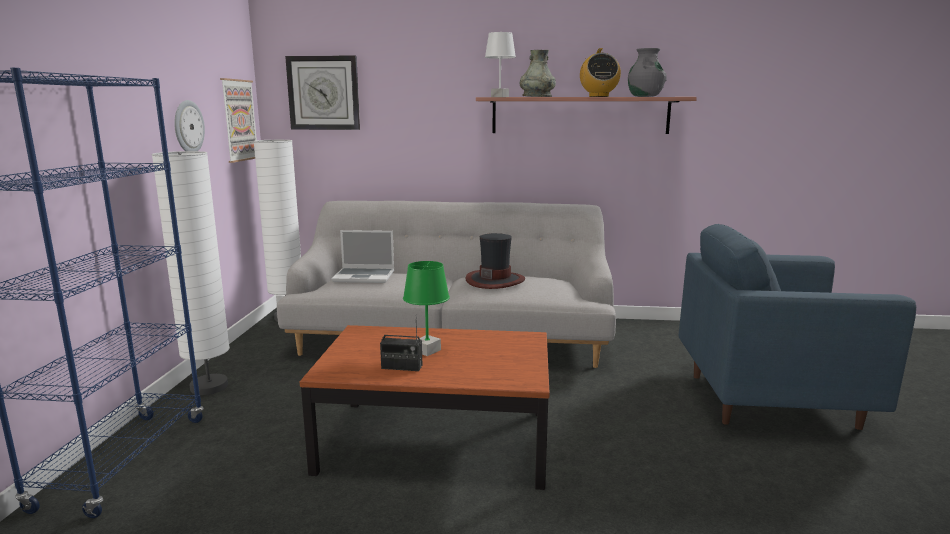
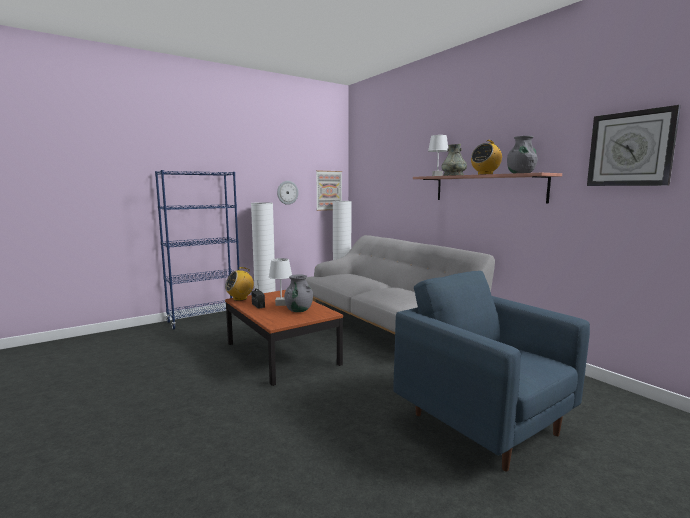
camera: 50 degrees right, 5 degrees down
(323, 93) = (369, 176): wall clock -> wall clock (630, 149)
(328, 369) = (240, 298): none -> radio
(365, 276) = (347, 275): laptop -> none
(427, 351) = (281, 304): green table lamp -> white table lamp
(482, 349) = (298, 310): none -> grey vase
(495, 280) = (395, 290): hat -> none

